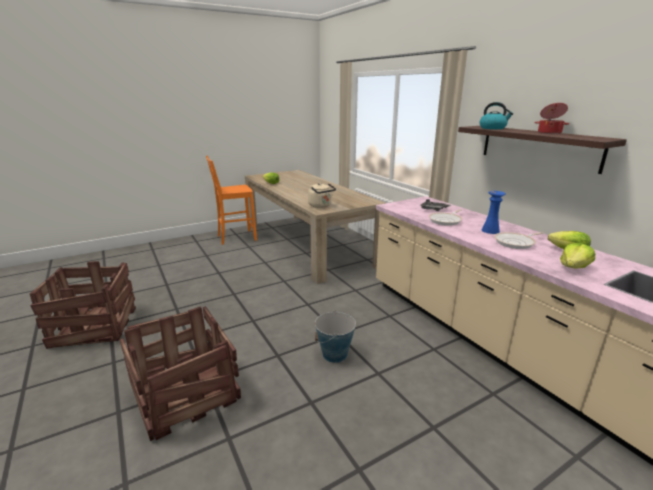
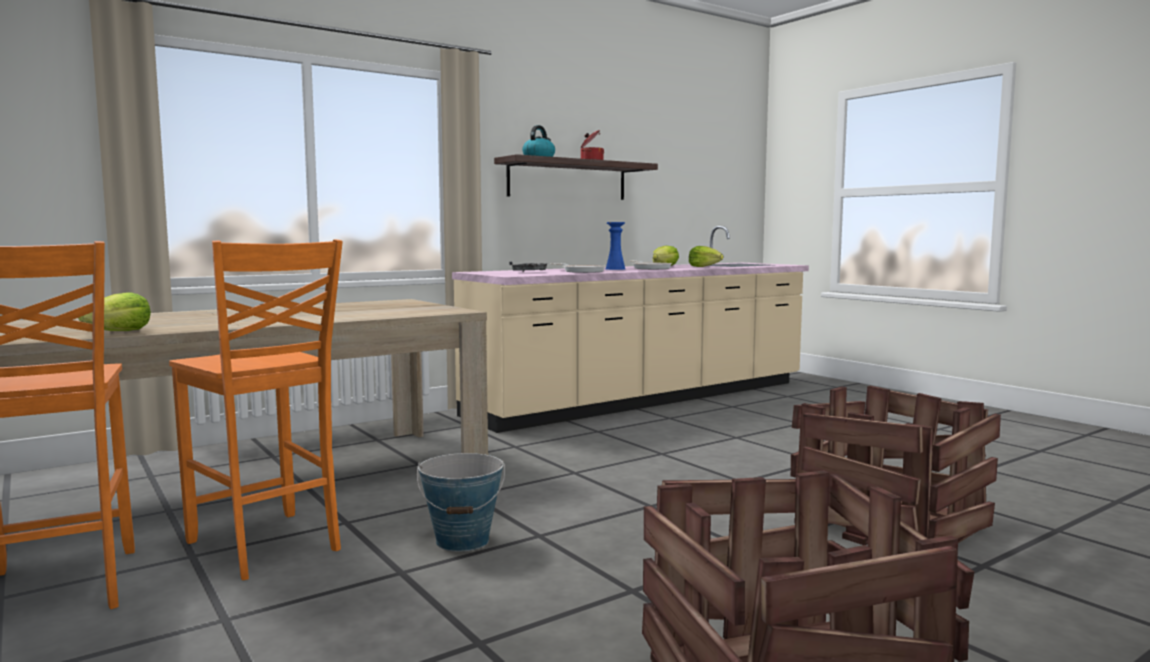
camera: 95 degrees left, 15 degrees down
(250, 254) = (266, 547): none -> orange chair
(321, 206) = (420, 311): beige kettle -> none
(334, 354) = (714, 454): bucket -> bucket (463, 540)

